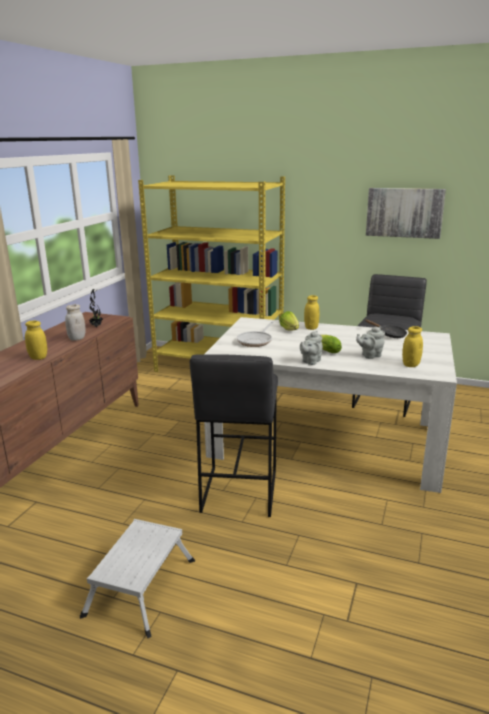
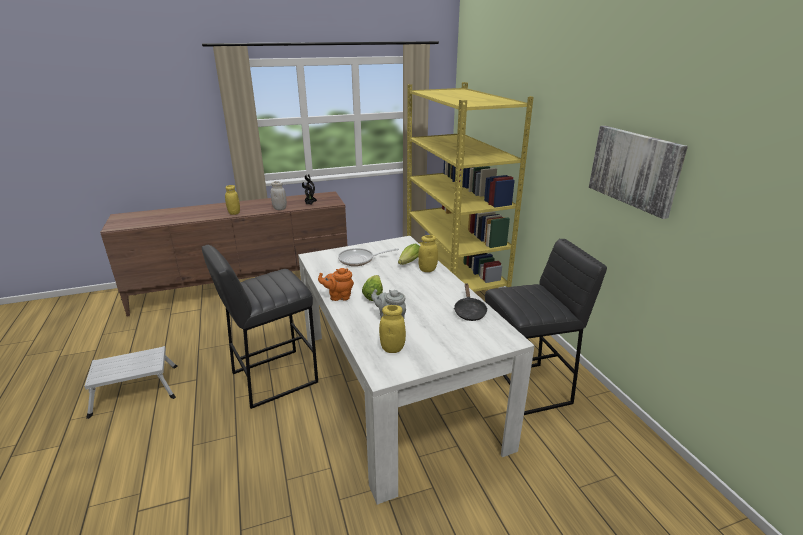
camera: 50 degrees right, 5 degrees up
(310, 361) = (338, 296): grey teapot -> orange teapot

